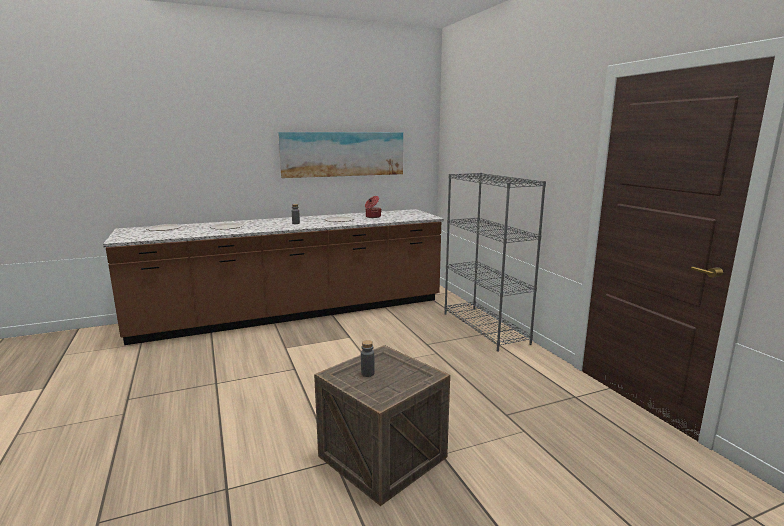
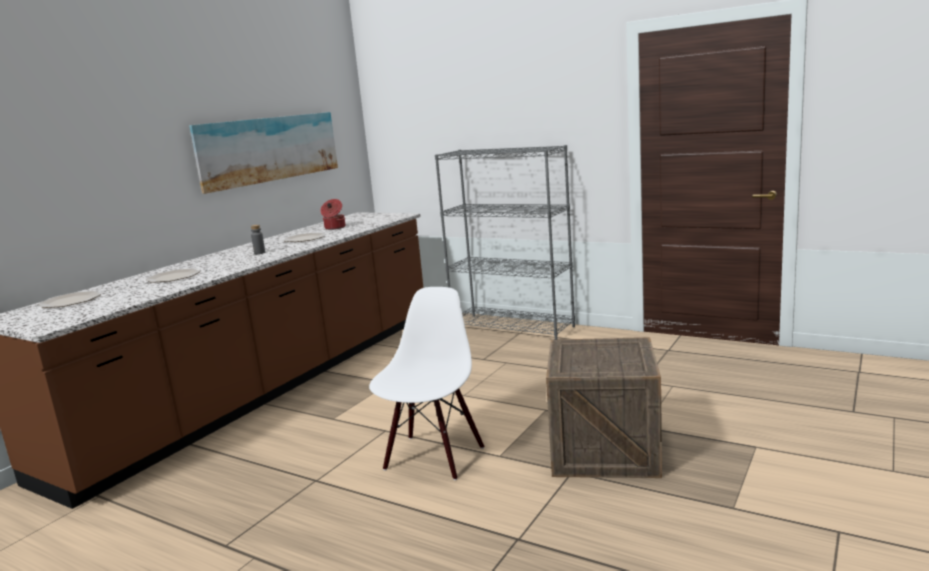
camera: 35 degrees left, 0 degrees up
(285, 401) = (433, 457): none -> white chair
(367, 373) = (586, 361): grey bottle -> none

